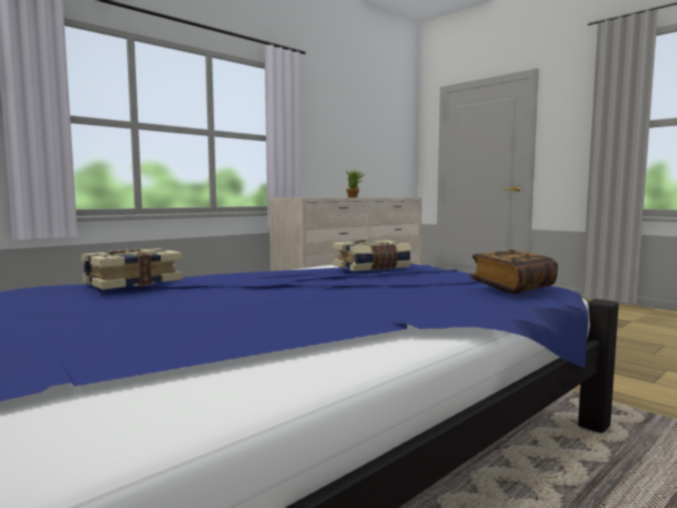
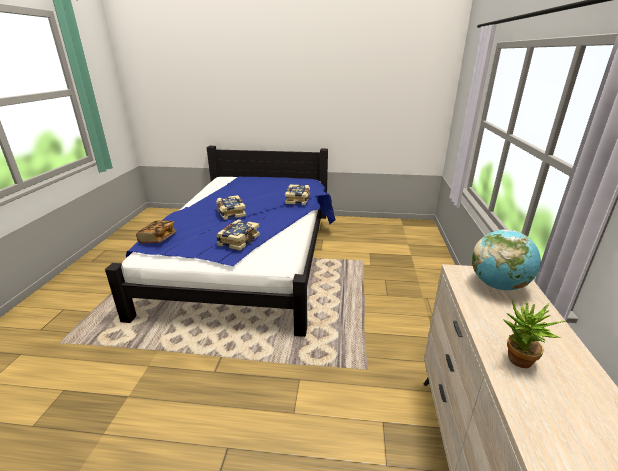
camera: 140 degrees right, 20 degrees up
(301, 197) = (498, 285): none -> globe
(317, 290) = (230, 213): none -> book

